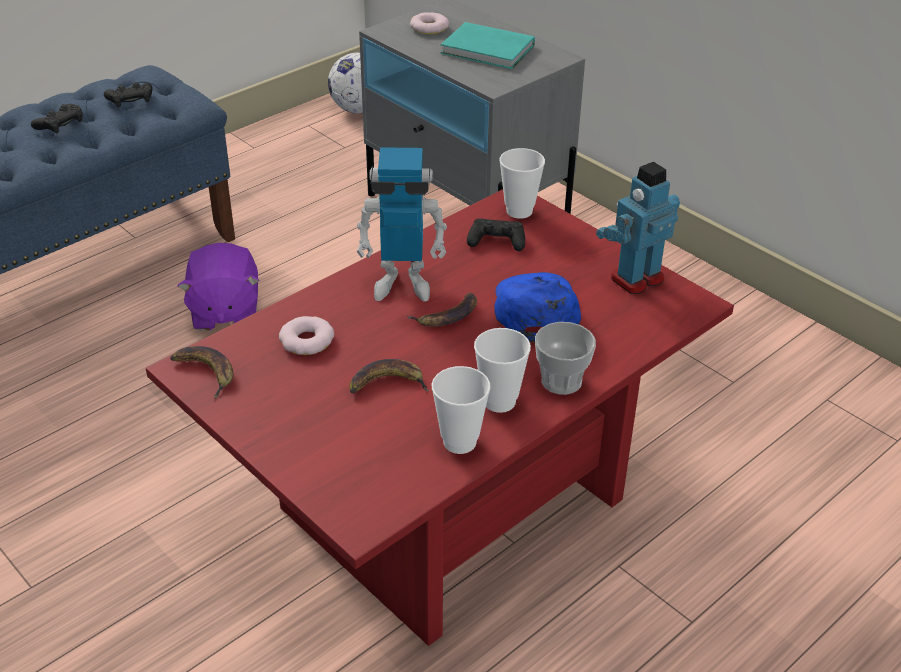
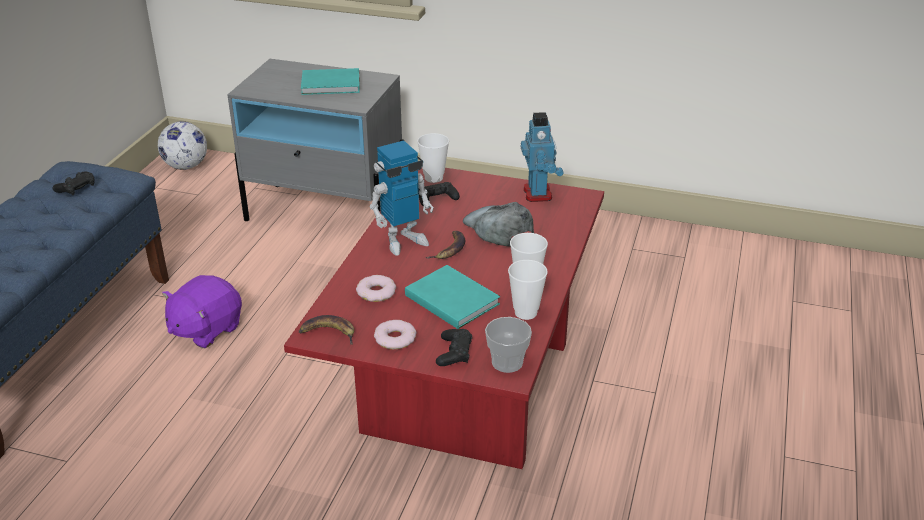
camera: 30 degrees left, 5 degrees down
(60, 124) = (35, 219): black game controller -> black game controller (454, 352)
(224, 312) = (205, 329): purple plush toy -> purple plush toy turned 75 degrees clockwise
(386, 384) = (451, 298): banana -> turquoise book
(429, 28) = (276, 80): donut -> donut (395, 338)
(536, 310) = (499, 229): blue cap -> grey cap
(561, 381) = (550, 261): cup -> cup (507, 362)
(636, 278) = (538, 194): toy robot -> toy robot turned 150 degrees clockwise

